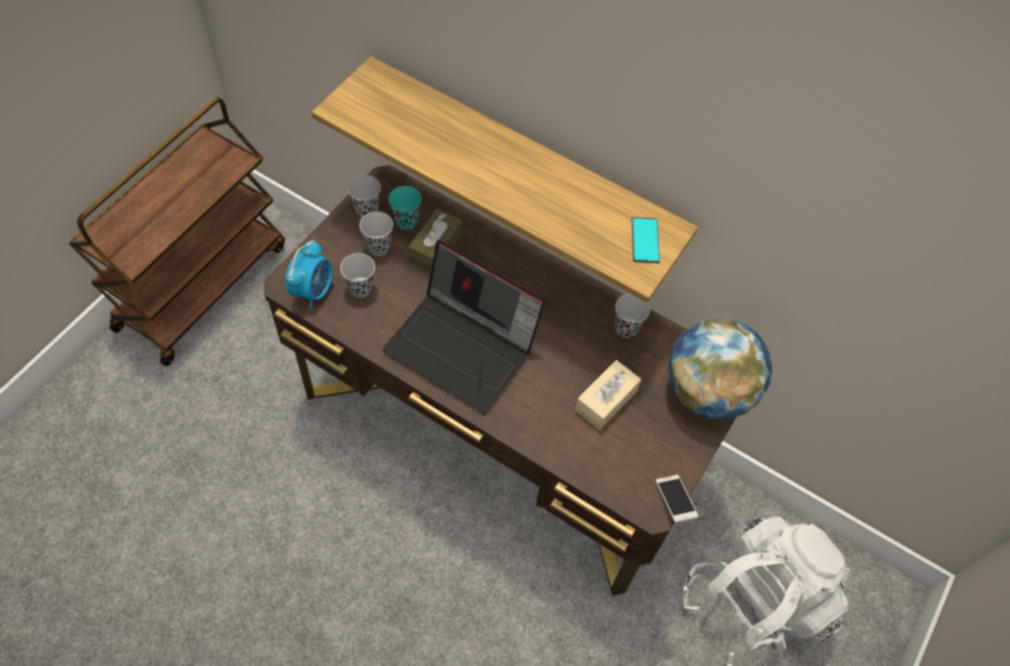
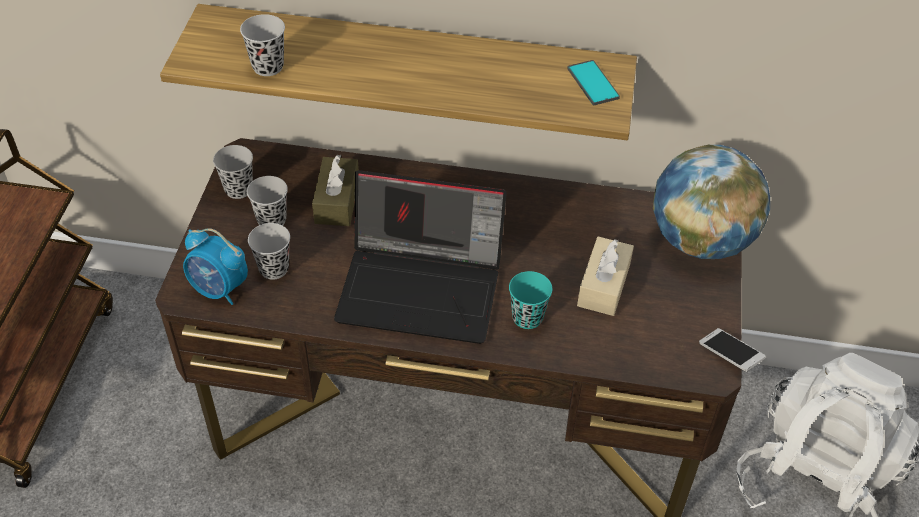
camera: 20 degrees left, 10 degrees down
(313, 290) = (219, 289): alarm clock -> alarm clock turned 120 degrees clockwise
(406, 221) = (289, 185): turquoise cup -> turquoise cup (527, 317)
(626, 328) = (584, 210): black cup -> black cup (268, 66)

